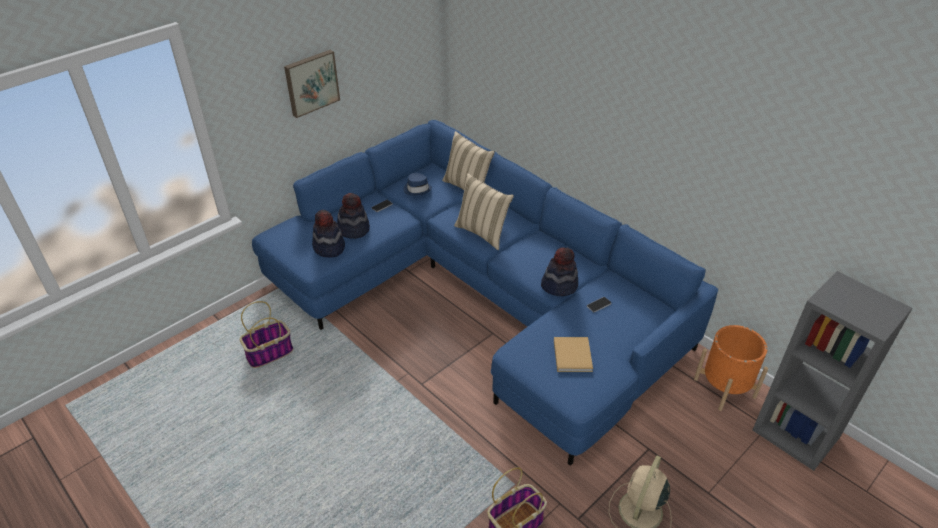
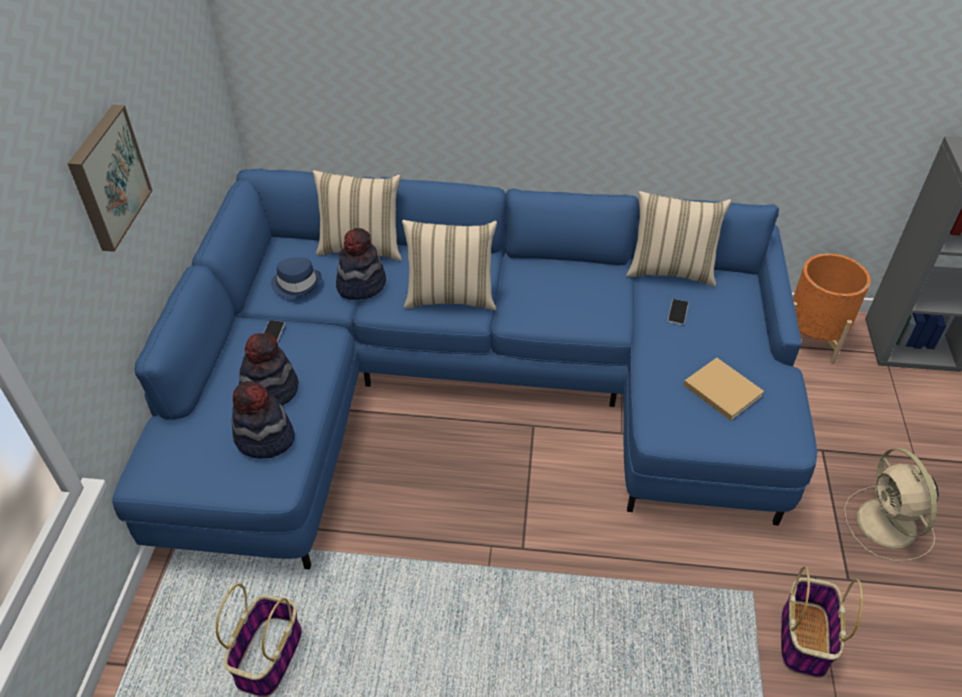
camera: 40 degrees left, 5 degrees up
(559, 285) = (615, 314): hat -> hat (361, 284)
(623, 282) = (670, 270): none -> beige pillow

